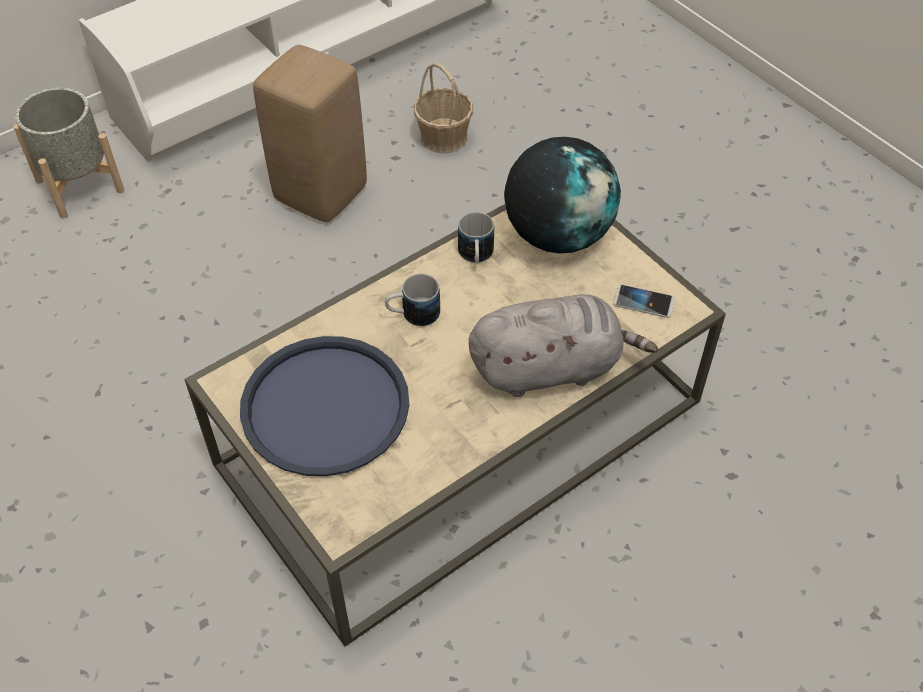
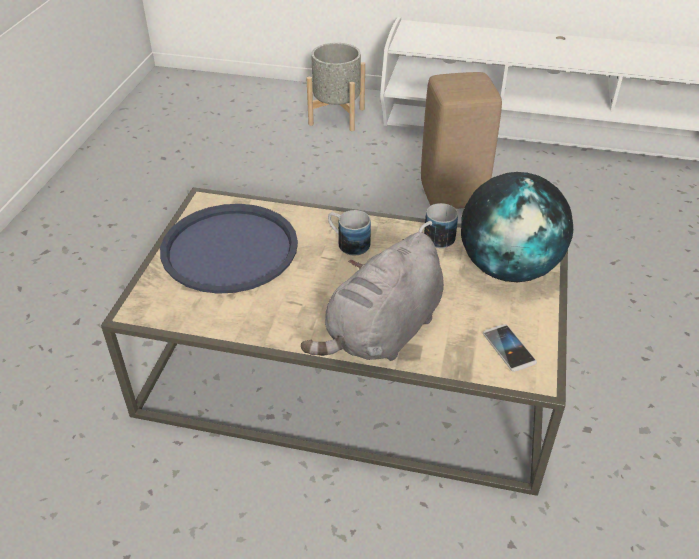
camera: 50 degrees right, 10 degrees down
(443, 136) = (574, 213): basket -> none
(551, 368) = (382, 333): grey plush toy -> grey plush toy turned 90 degrees clockwise

